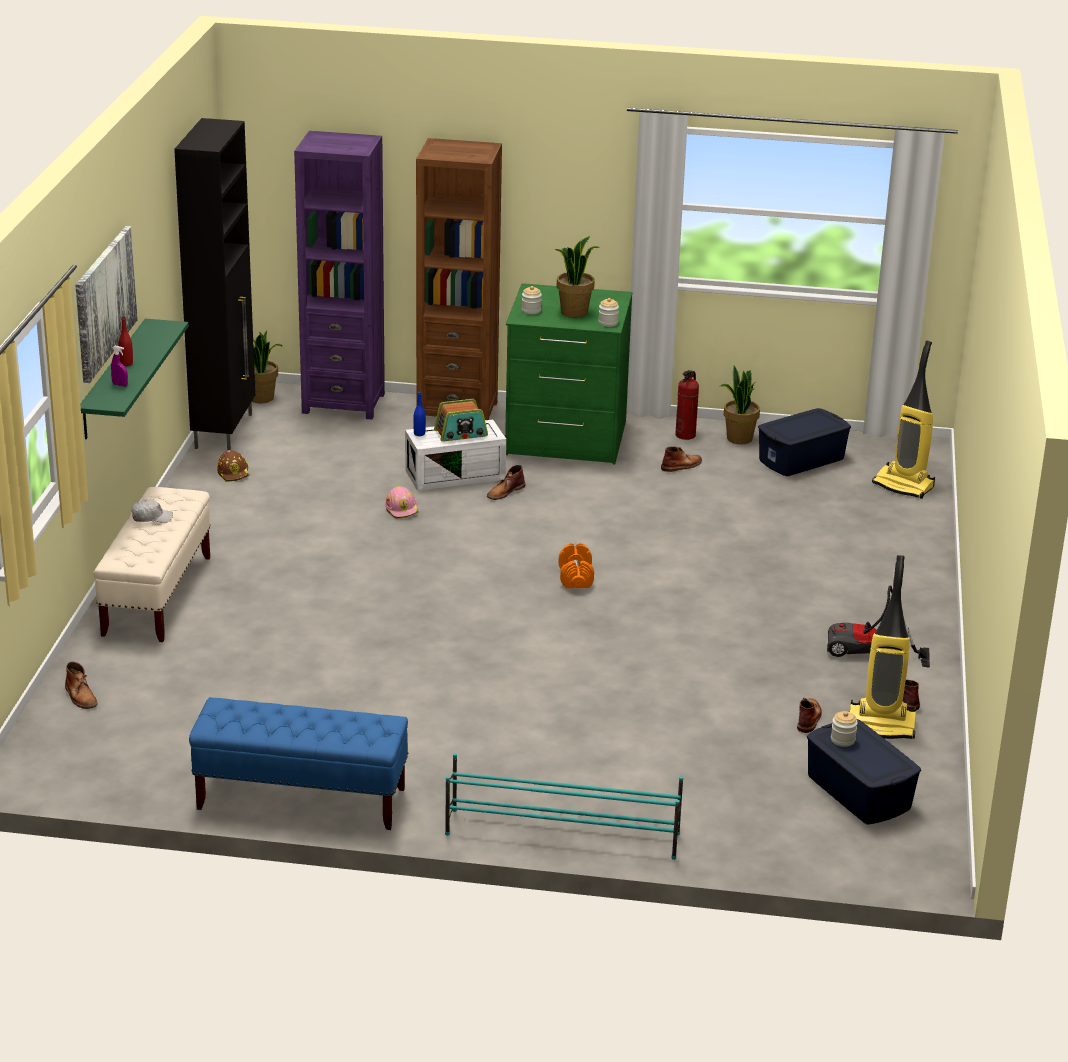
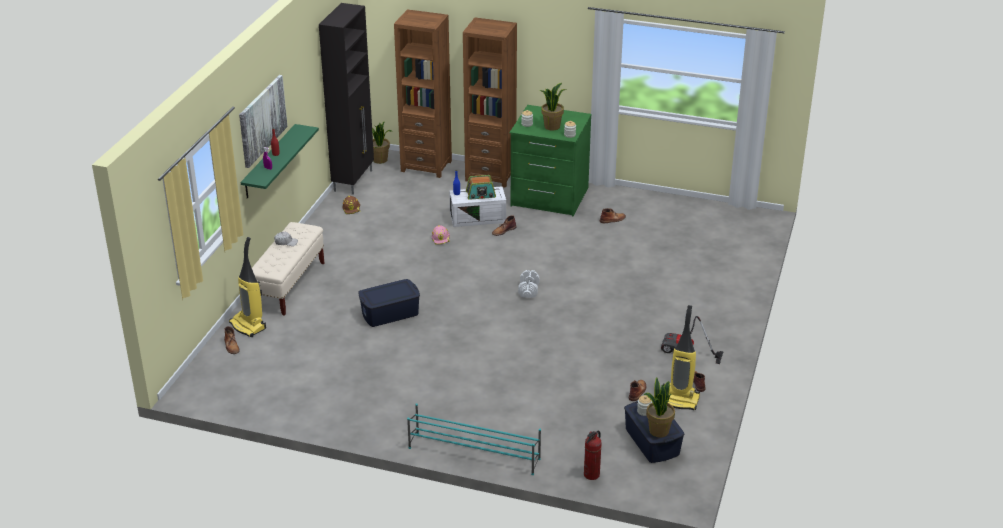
camera: 10 degrees right, 5 degrees up
(301, 799) = (335, 420): blue bench -> none
(343, 403) = (426, 166): purple bookcase -> brown bookcase
(575, 577) = (528, 290): orange dumbbell -> white dumbbell
(685, 435) = (621, 199): fire extinguisher -> fire extinguisher (592, 475)
(739, 438) = (652, 203): potted plant -> potted plant (658, 431)
(802, 459) = (686, 219): blue storage box -> blue storage box (390, 313)
(904, 485) = (743, 241): vacuum cleaner -> vacuum cleaner (248, 326)

